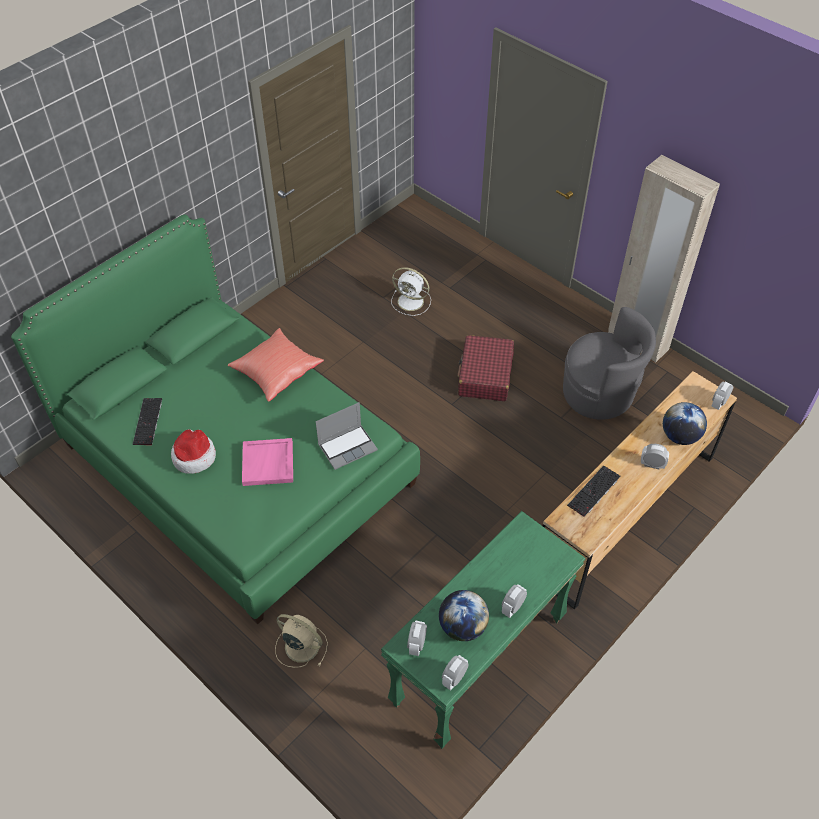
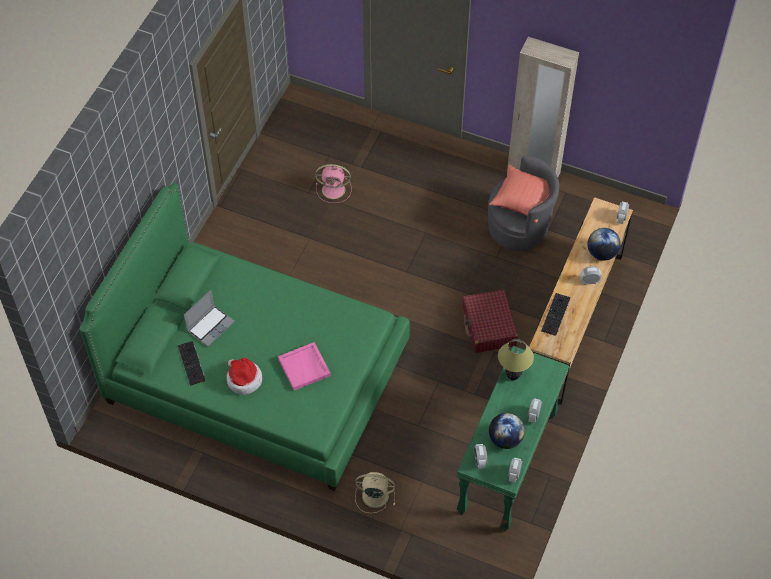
camera: 20 degrees left, 5 degrees up
(276, 373) = (273, 292): red pillow -> red pillow (522, 199)
(348, 446) = (358, 335): laptop -> laptop (210, 326)
(411, 302) = (334, 189): white fan -> pink fan
(485, 375) = (423, 239): red suitcase -> red suitcase (489, 327)
(506, 549) = (513, 376): none -> table lamp

